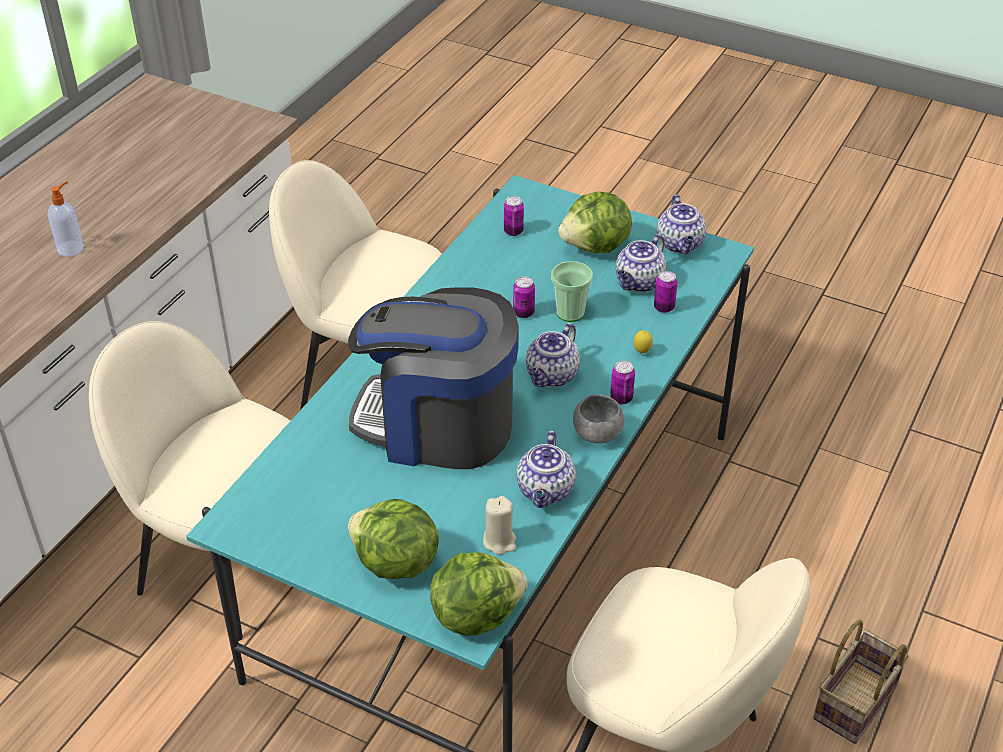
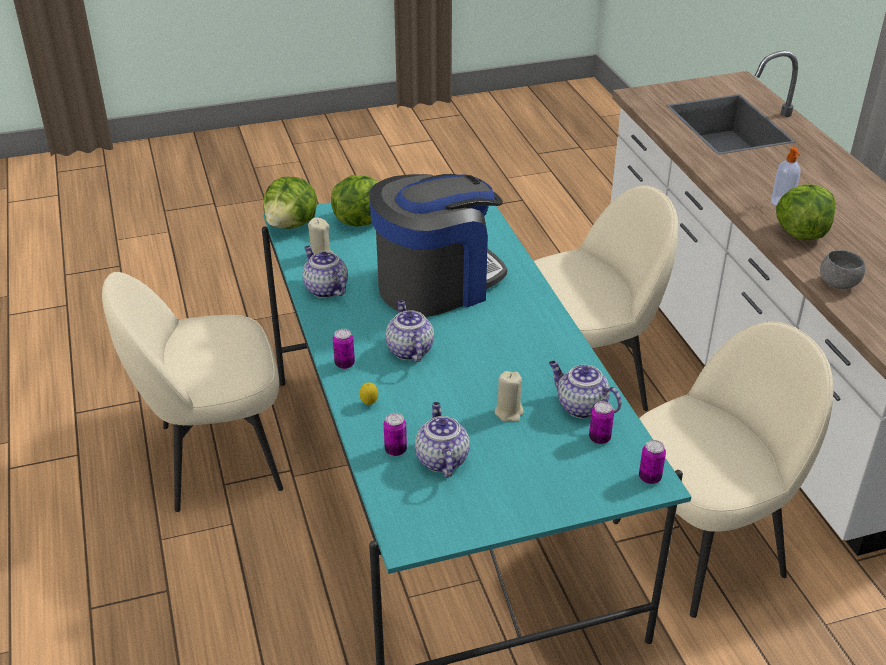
camera: 135 degrees right, 5 degrees down
(523, 313) = (490, 379): can -> can (649, 478)
(547, 282) = (509, 412): none -> beige candle
(570, 313) = (458, 400): cup -> none
(596, 247) = (517, 469): lettuce -> lettuce (801, 233)
(597, 434) = (333, 334): grey bowl -> grey bowl (838, 284)
(680, 245) = (453, 522): teapot -> teapot (580, 406)
(855, 705) = (110, 562): basket -> none

